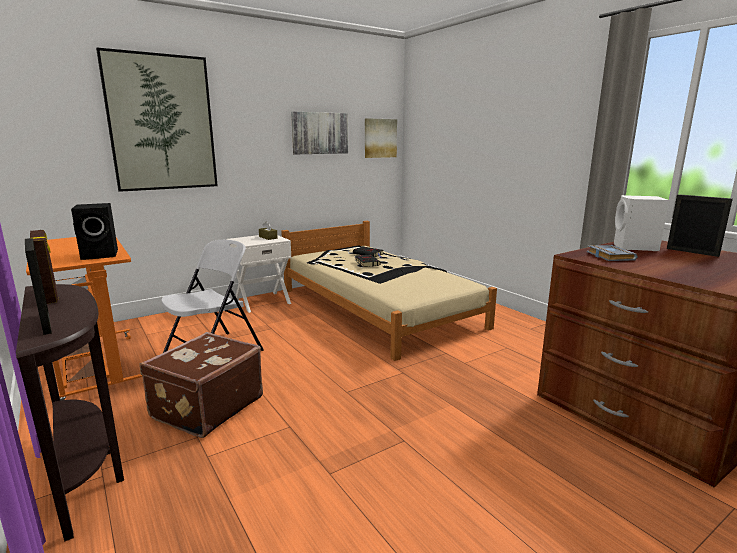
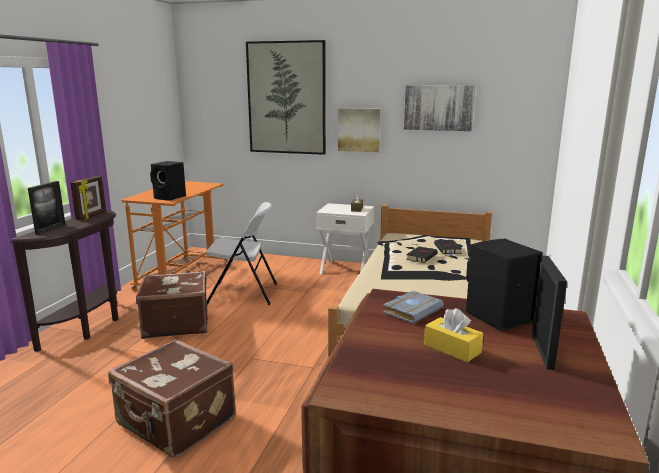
camera: 50 degrees right, 0 degrees up
(380, 138) = (523, 114): picture -> picture (359, 130)
(411, 469) = (175, 423): none -> brown suitcase
(635, 247) = (496, 317): white speaker -> black speaker
(681, 262) = (452, 348): none -> yellow tissue box

